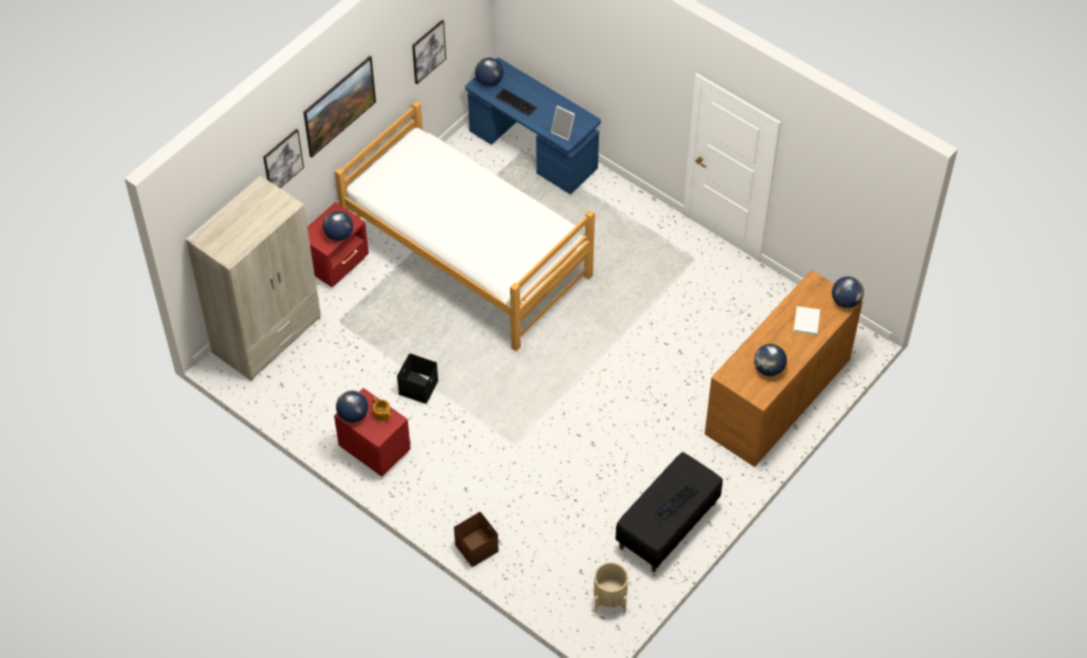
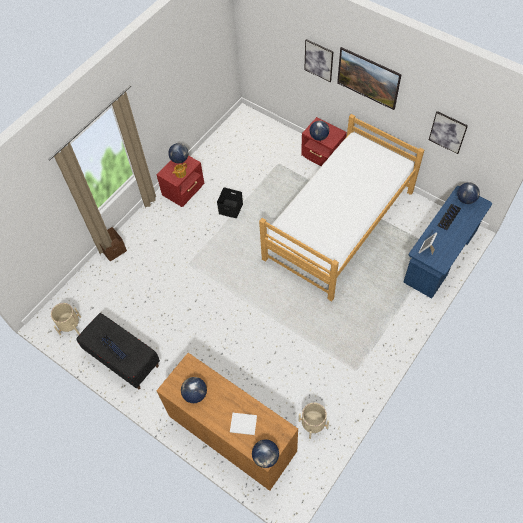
camera: 90 degrees right, 5 degrees up
(267, 335) = (264, 131): beige wardrobe -> none
(766, 309) = (313, 424): none -> beige planter

